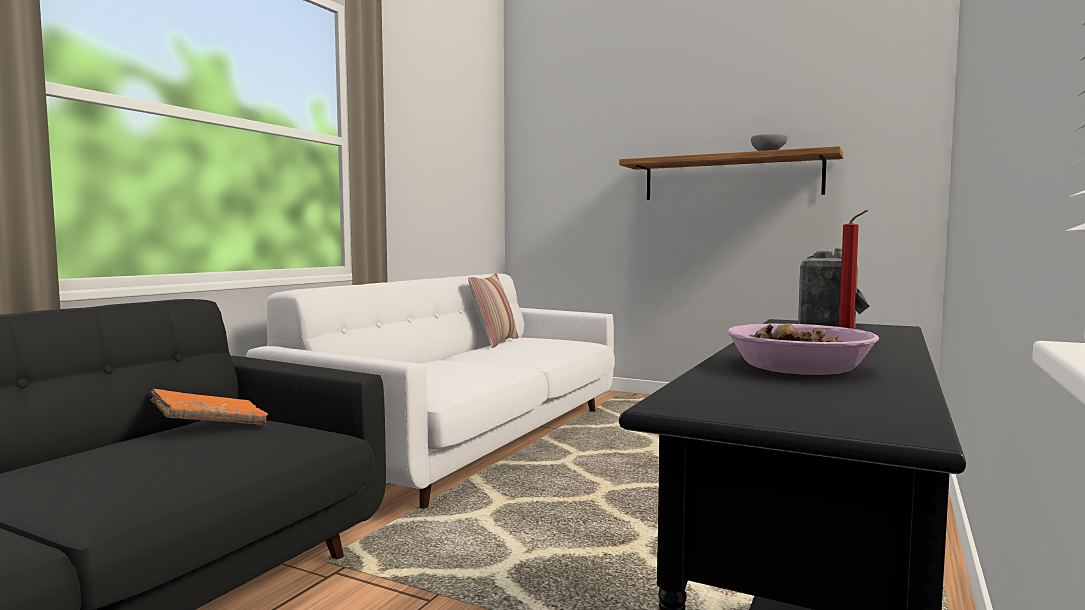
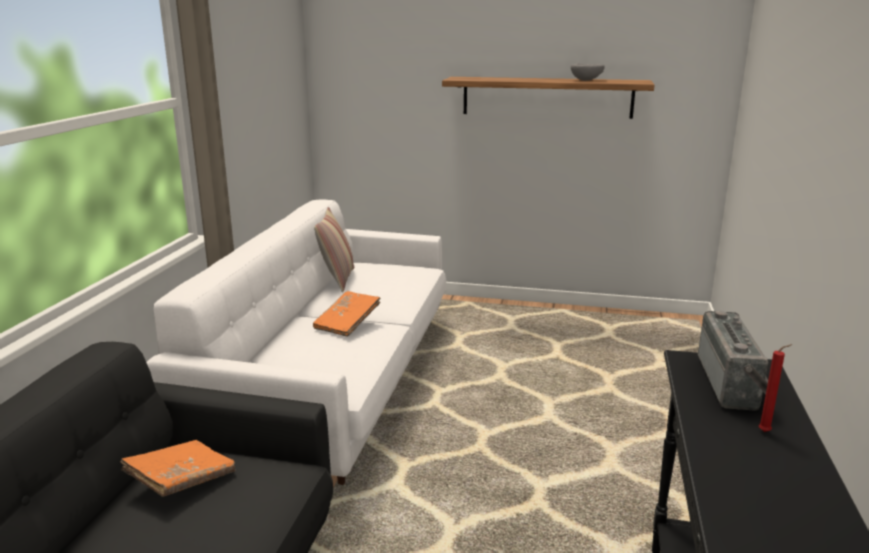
camera: 15 degrees left, 15 degrees up
(477, 361) = (347, 323): none -> orange book
(799, 367) = (762, 486): bowl -> none

